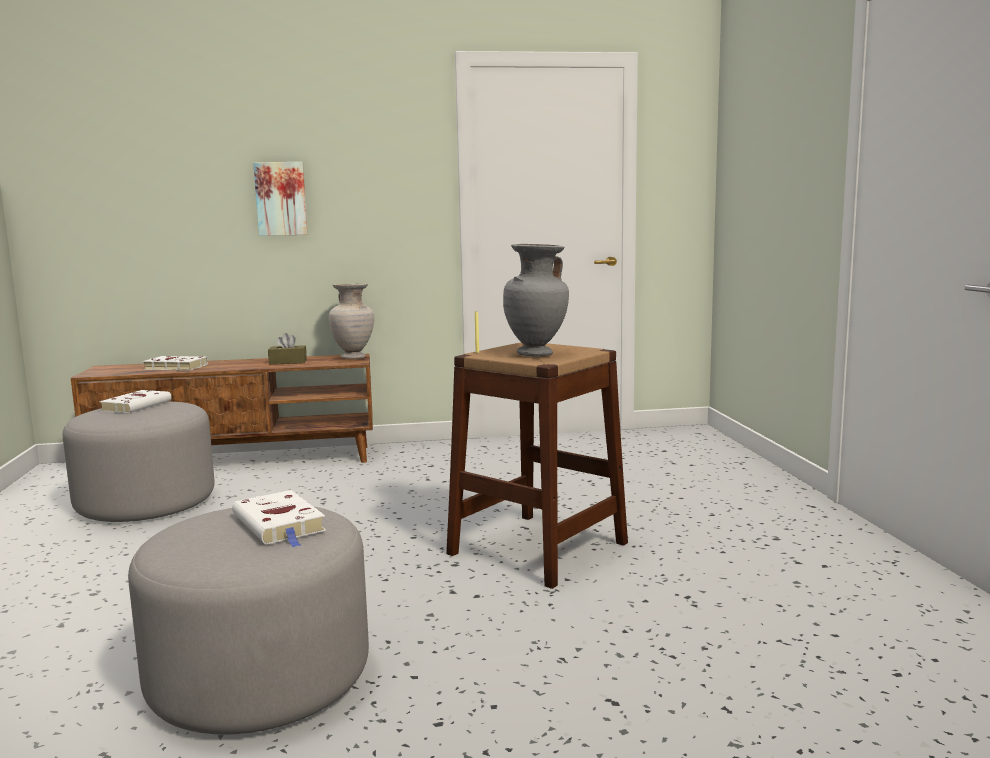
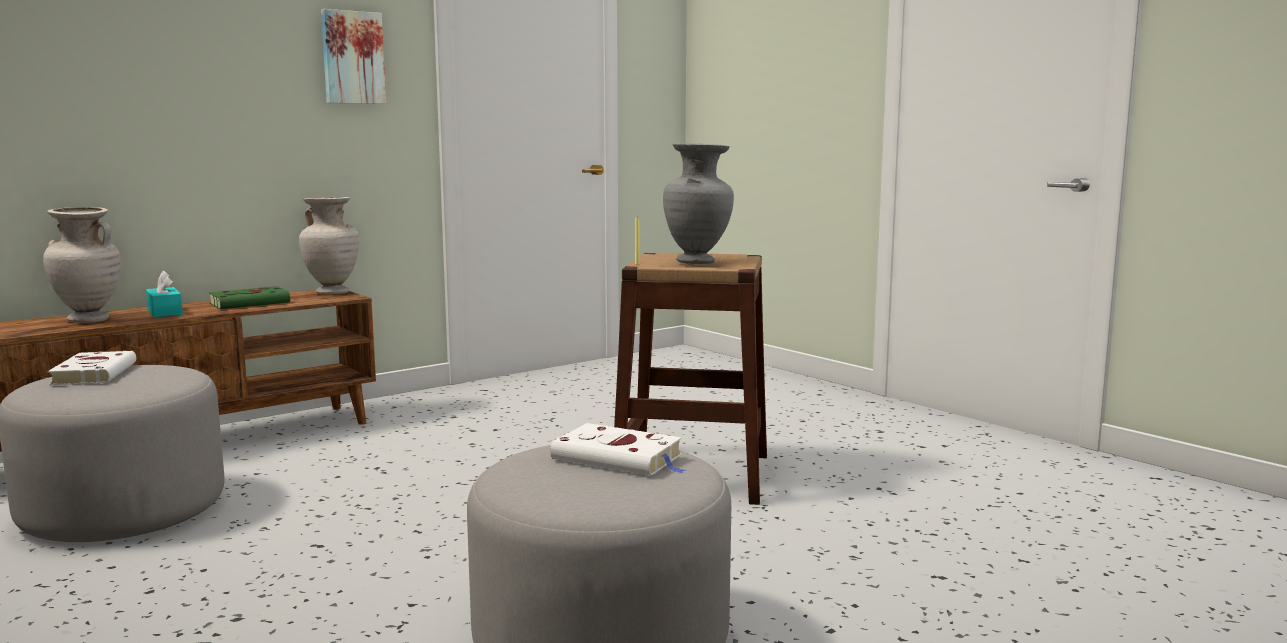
camera: 30 degrees left, 0 degrees up
(174, 367) = (88, 320): white book -> beige vase
(225, 365) = (165, 312): none -> turquoise tissue box
(281, 199) = (218, 84): picture -> picture (352, 58)
(288, 362) = (252, 303): brown tissue box -> green book

